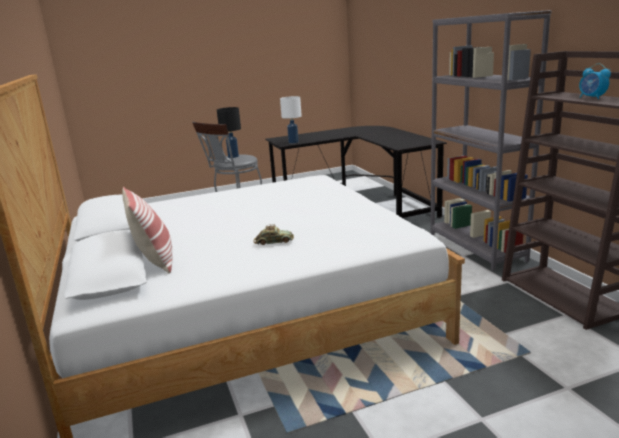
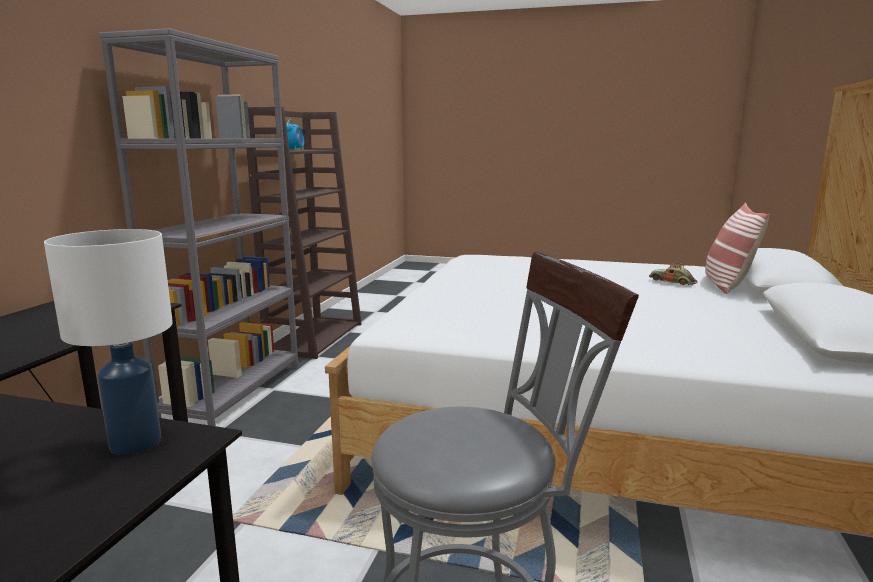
camera: 145 degrees left, 5 degrees down
(233, 156) = (465, 442): black table lamp -> none
(274, 241) = (592, 271): toy car -> toy car (672, 282)

